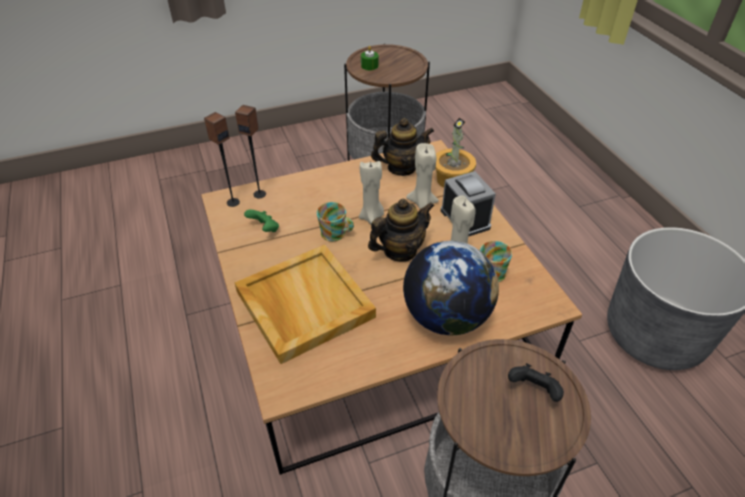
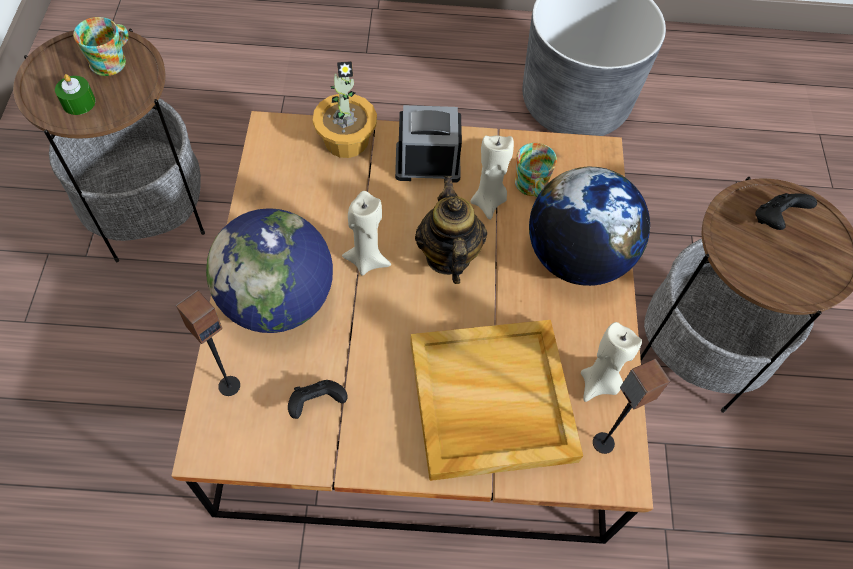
camera: 70 degrees left, 15 degrees up
(233, 202) = (225, 431): speaker -> speaker (603, 443)
(264, 229) = (317, 404): green game controller -> black game controller
(321, 192) = (278, 300): none -> globe
(336, 234) = (378, 315): mug -> mug (112, 61)
(401, 168) = (284, 182): teapot -> none
(422, 203) = (372, 192): beige candle -> beige candle (599, 384)

